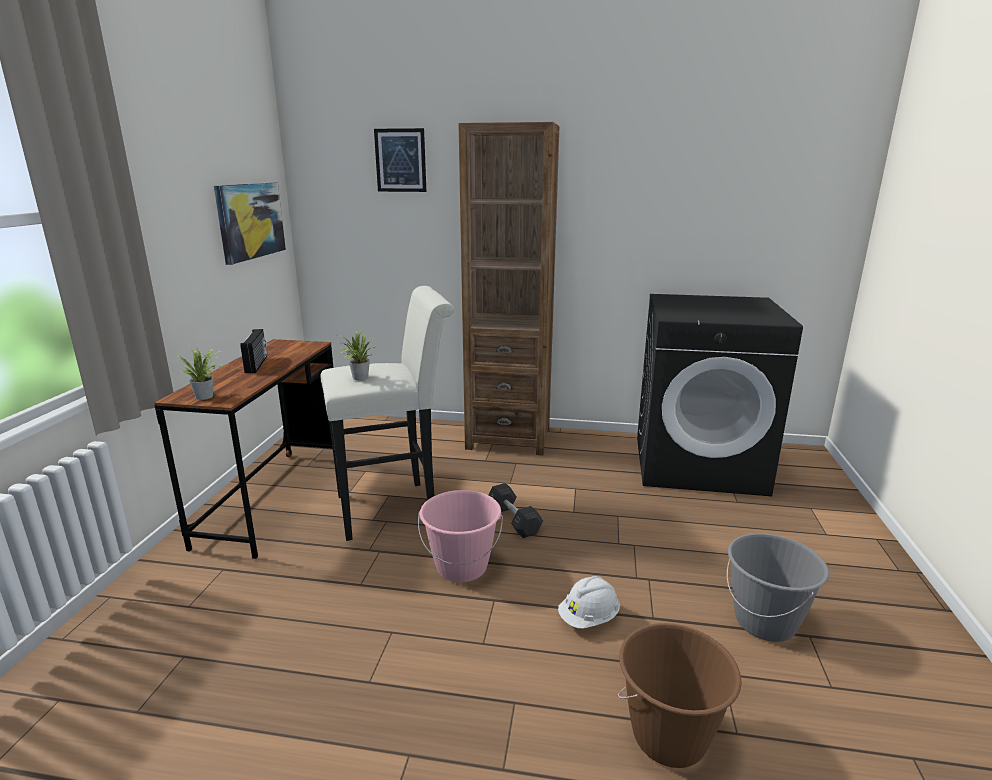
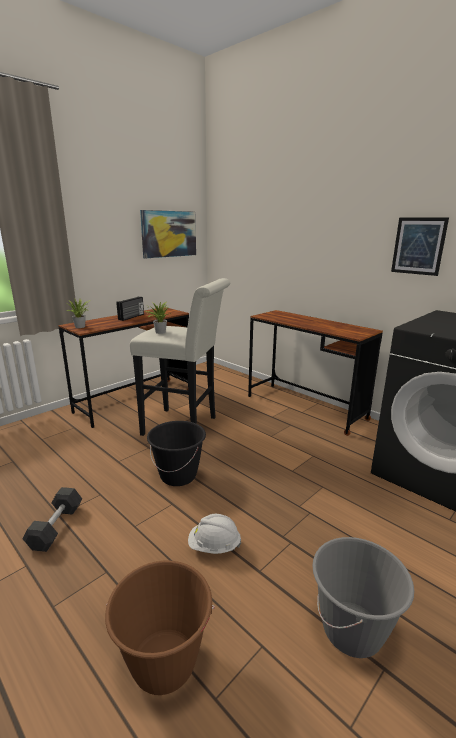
camera: 35 degrees right, 0 degrees up
(400, 160) = (265, 195): picture -> picture (418, 246)
(462, 567) = (178, 475): pink bucket -> black bucket
(508, 438) = (305, 407): brown bookcase -> brown desk
(513, 520) = (244, 460): grey dumbbell -> grey dumbbell (56, 527)

